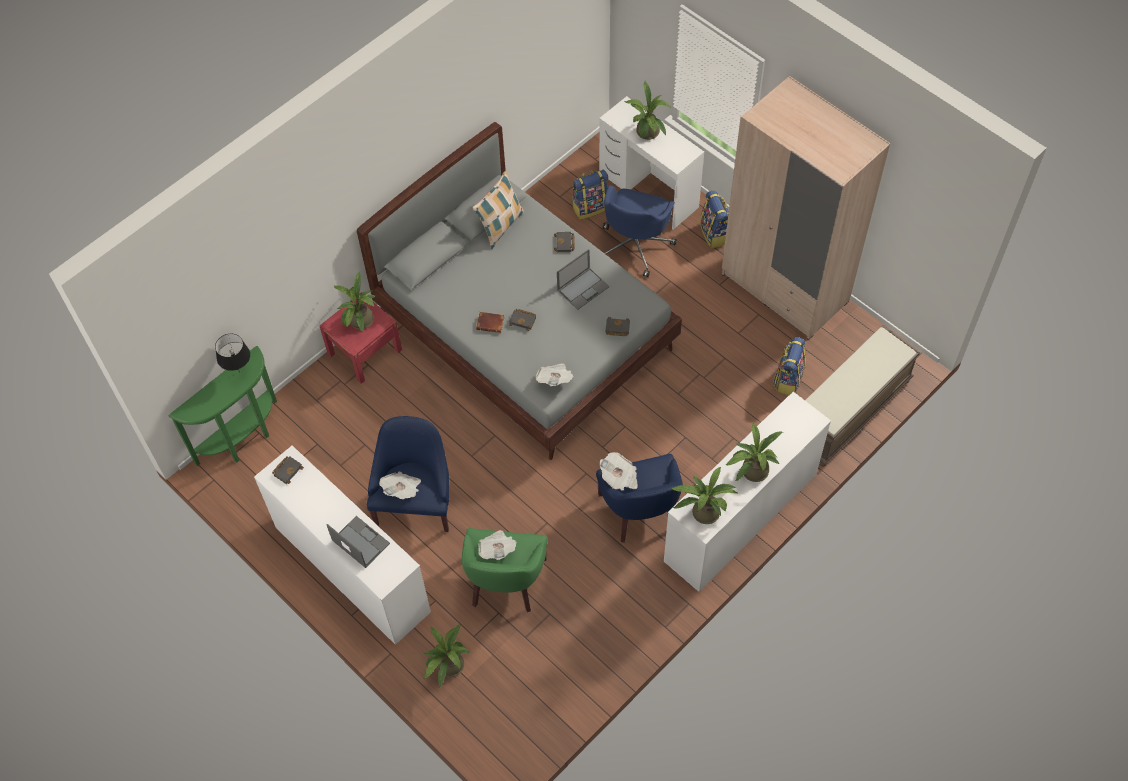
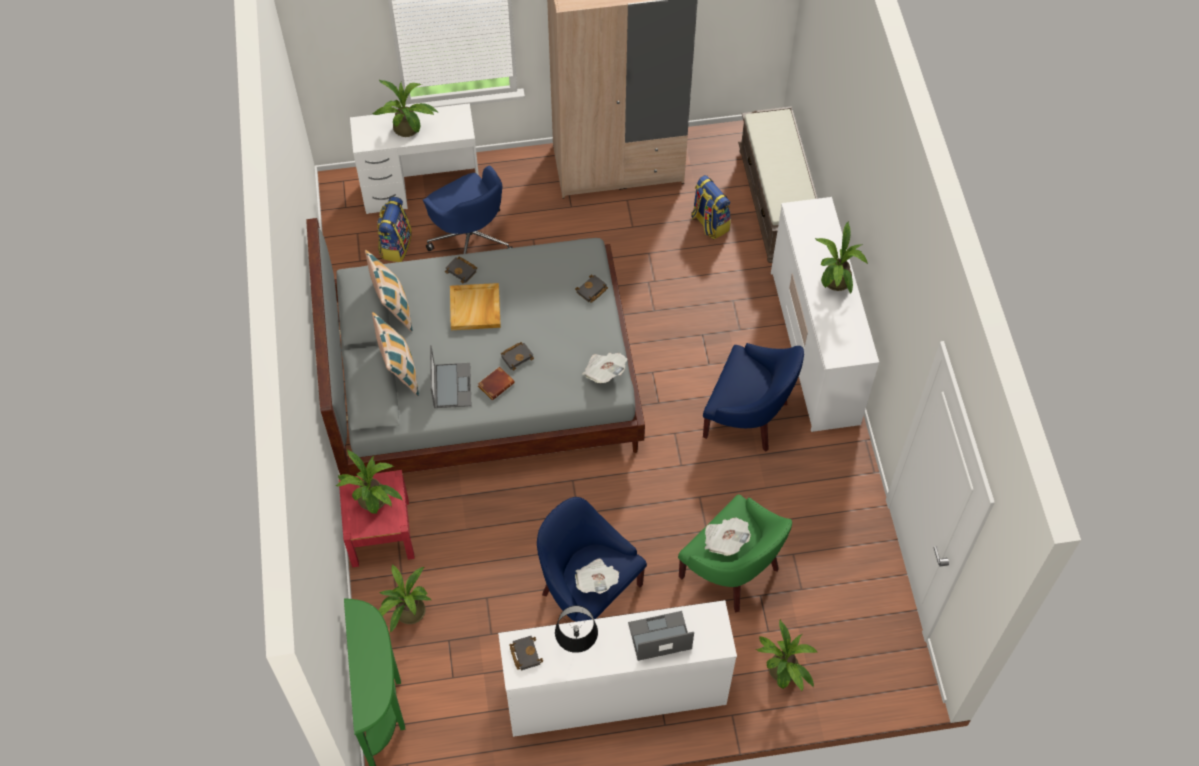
camera: 55 degrees left, 0 degrees up
(240, 372) = (362, 632): black table lamp -> black table lamp (577, 646)
(455, 263) = (399, 370): none -> pillow
(541, 271) = (475, 308): none -> beige tray
(583, 288) = (524, 288): laptop -> laptop (451, 385)
(619, 478) = (730, 397): newspaper -> none
(702, 511) = (845, 343): potted plant -> potted plant (407, 613)
(714, 234) = (515, 175): backpack -> none

